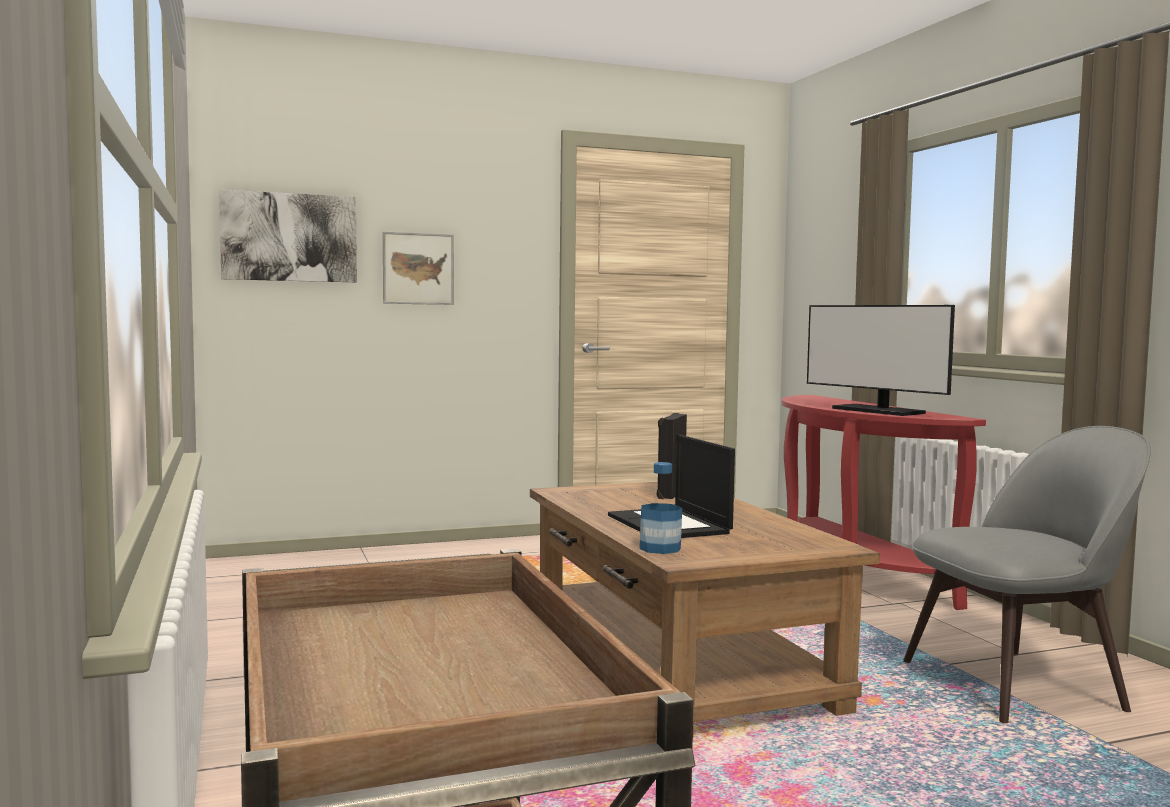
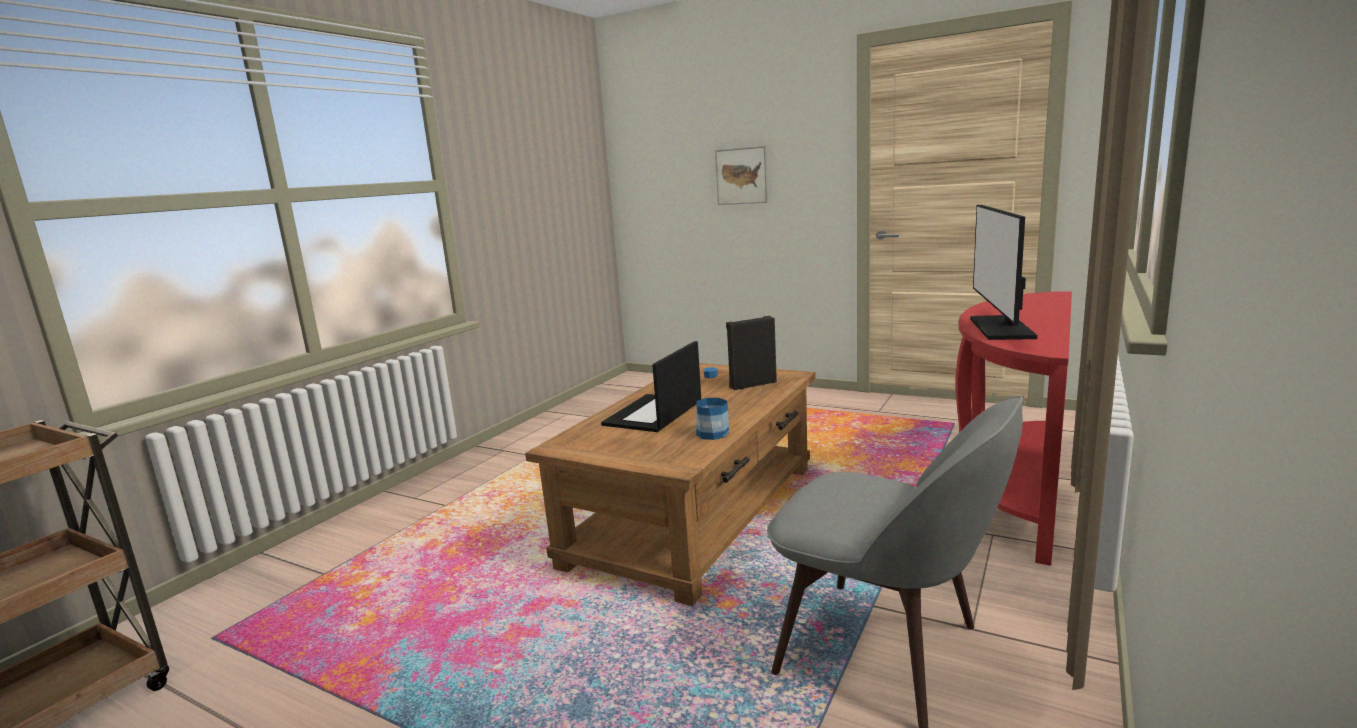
camera: 50 degrees right, 10 degrees up
(289, 237) = (659, 161): picture -> none
(660, 548) = (580, 433): bottle -> bottle (712, 433)

